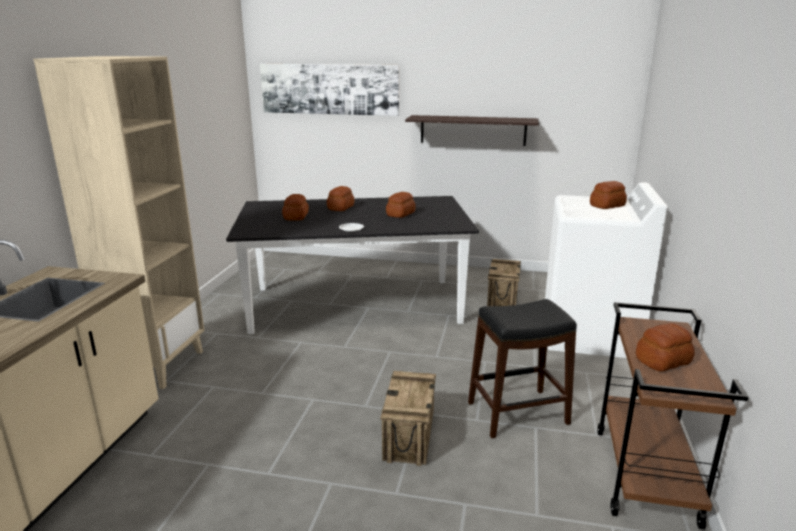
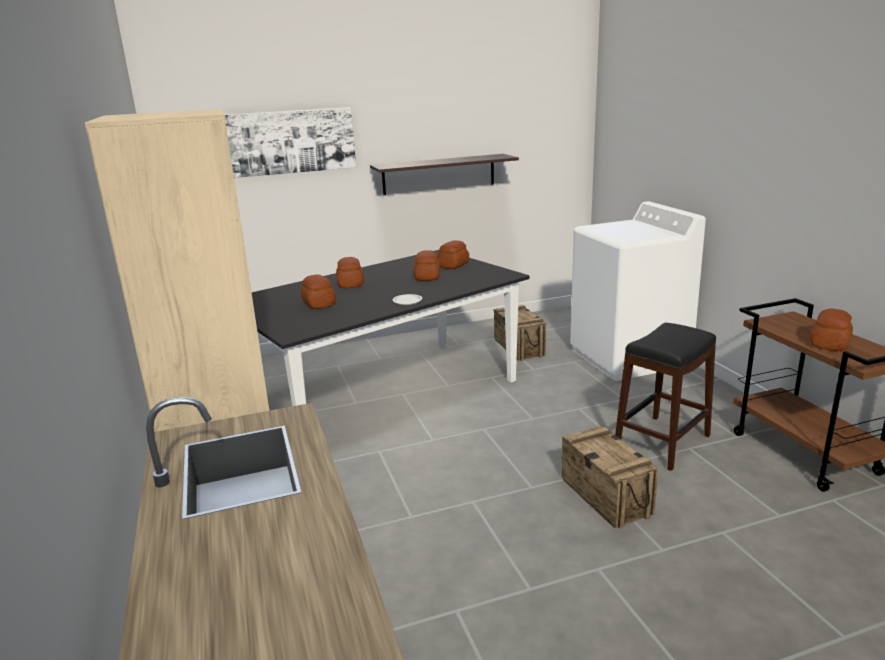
camera: 30 degrees left, 0 degrees up
(606, 206) = (634, 228): bread -> bread (452, 265)

